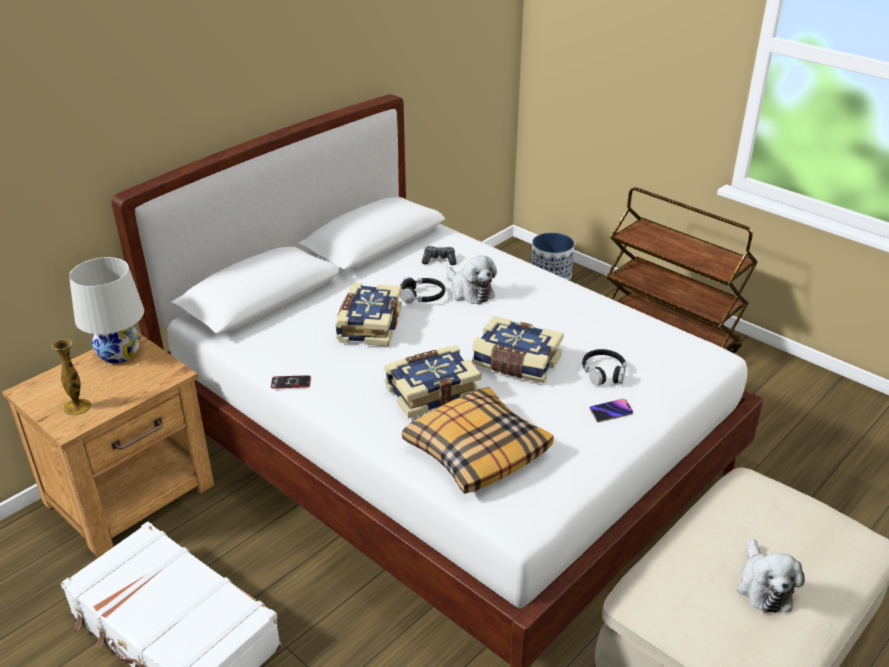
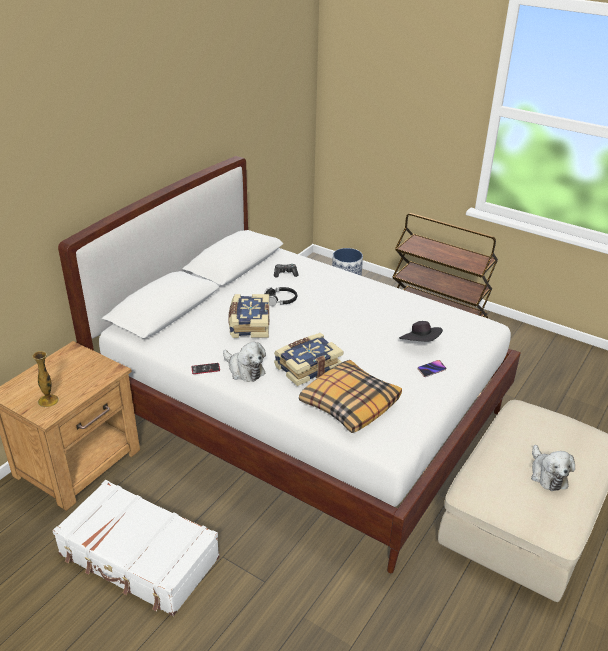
camera: 10 degrees left, 0 degrees up
(119, 353) = (67, 359): white table lamp -> none
(470, 291) = (313, 294): plush toy -> plush toy (244, 370)
(516, 363) = (359, 341): book -> none
(604, 373) = (420, 343): black headphones -> black hat

